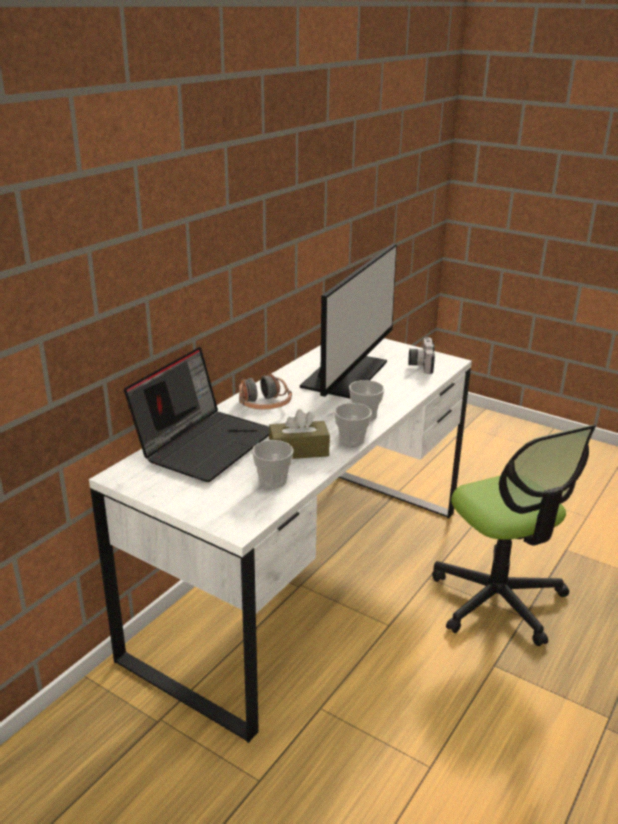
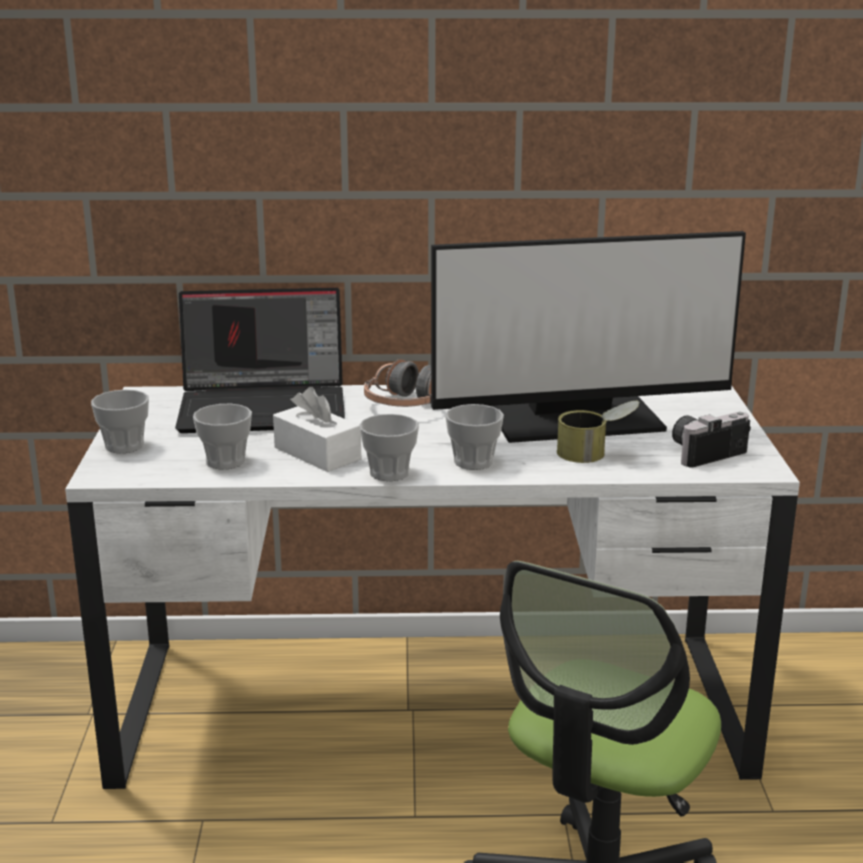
camera: 55 degrees right, 5 degrees down
(200, 507) = (124, 445): none -> cup
(299, 451) = (317, 453): brown tissue box -> white tissue box
(392, 386) = (595, 454): none -> can

